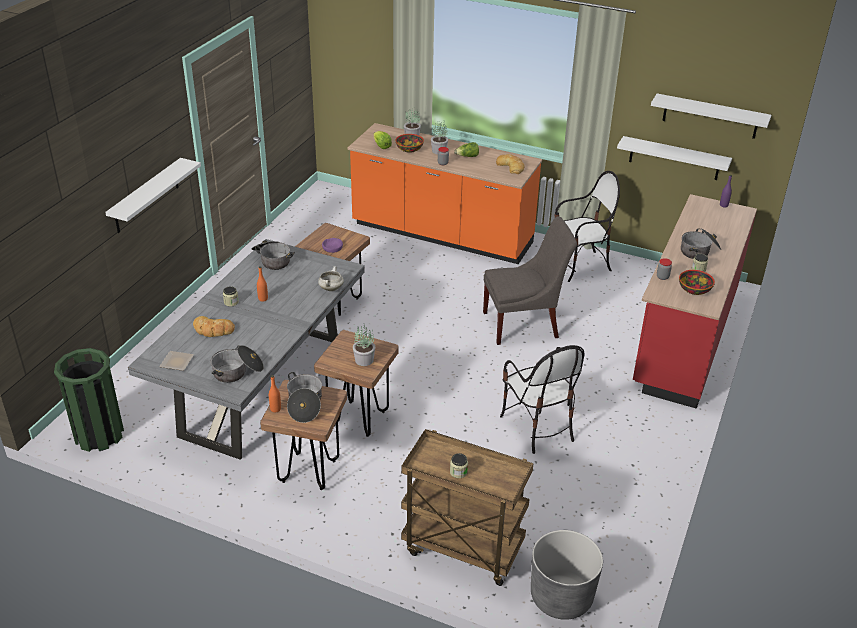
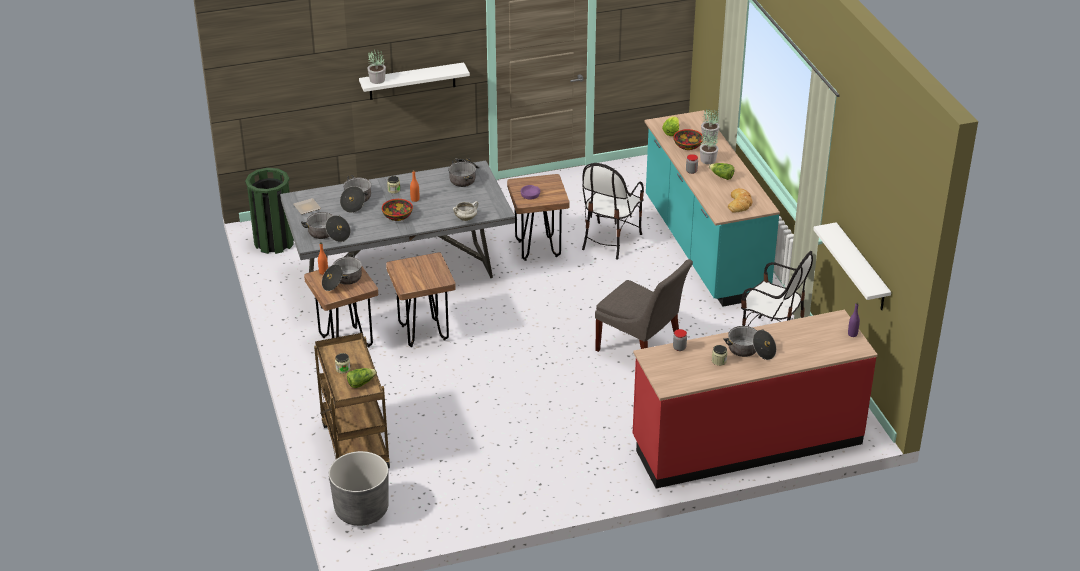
camera: 50 degrees right, 0 degrees up
(213, 330) = (356, 201): bread -> cooking pot
(364, 360) = (418, 278): potted plant -> potted plant (377, 80)
(441, 235) = (703, 248): orange counter -> turquoise counter
(494, 472) = (361, 383): none -> lettuce
(537, 427) = (522, 417): chair -> chair (610, 240)
(695, 290) = (684, 371): bowl -> bowl (398, 216)
(710, 116) = (882, 237): white shelf -> none

